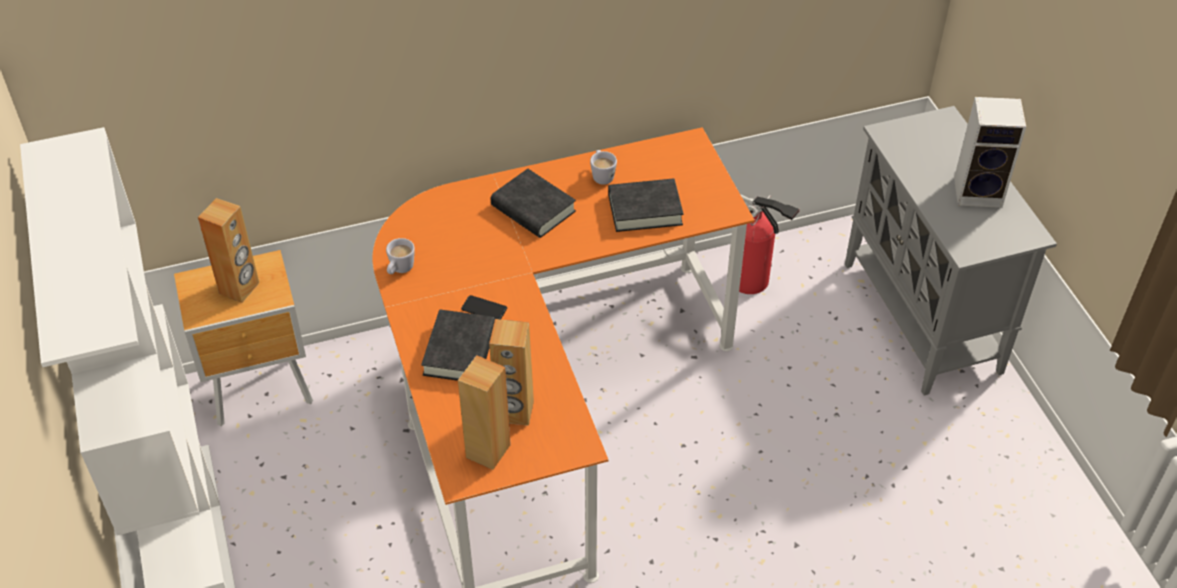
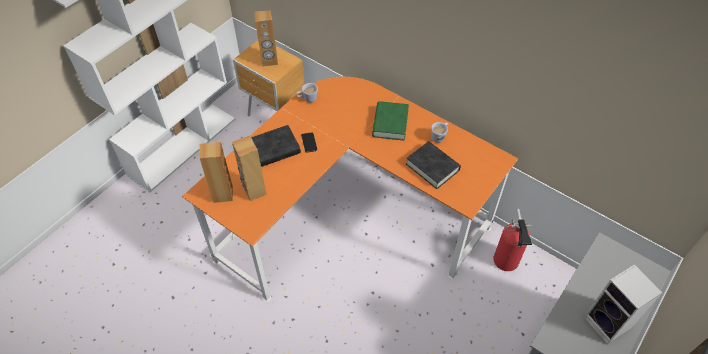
camera: 55 degrees right, 5 degrees up
(533, 209) = (390, 123): black book -> green book

